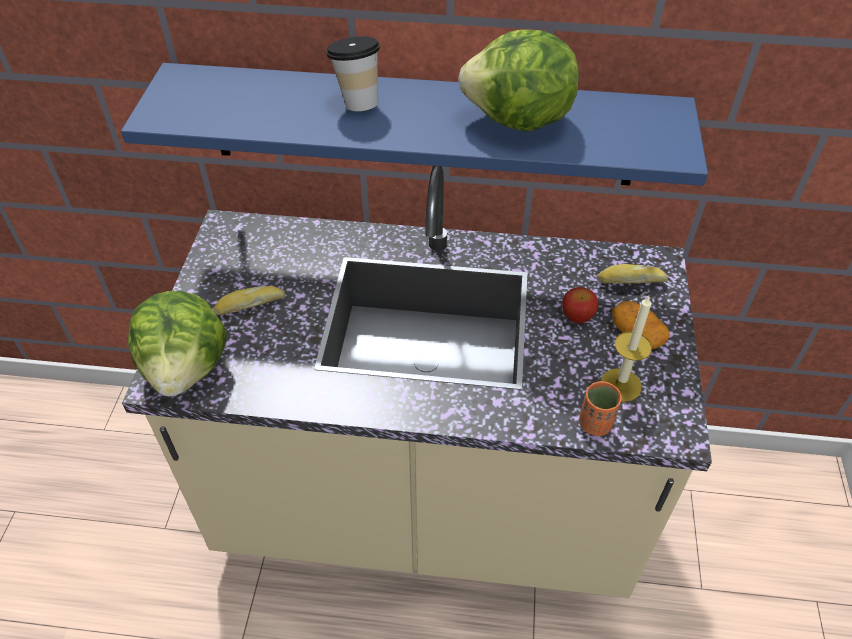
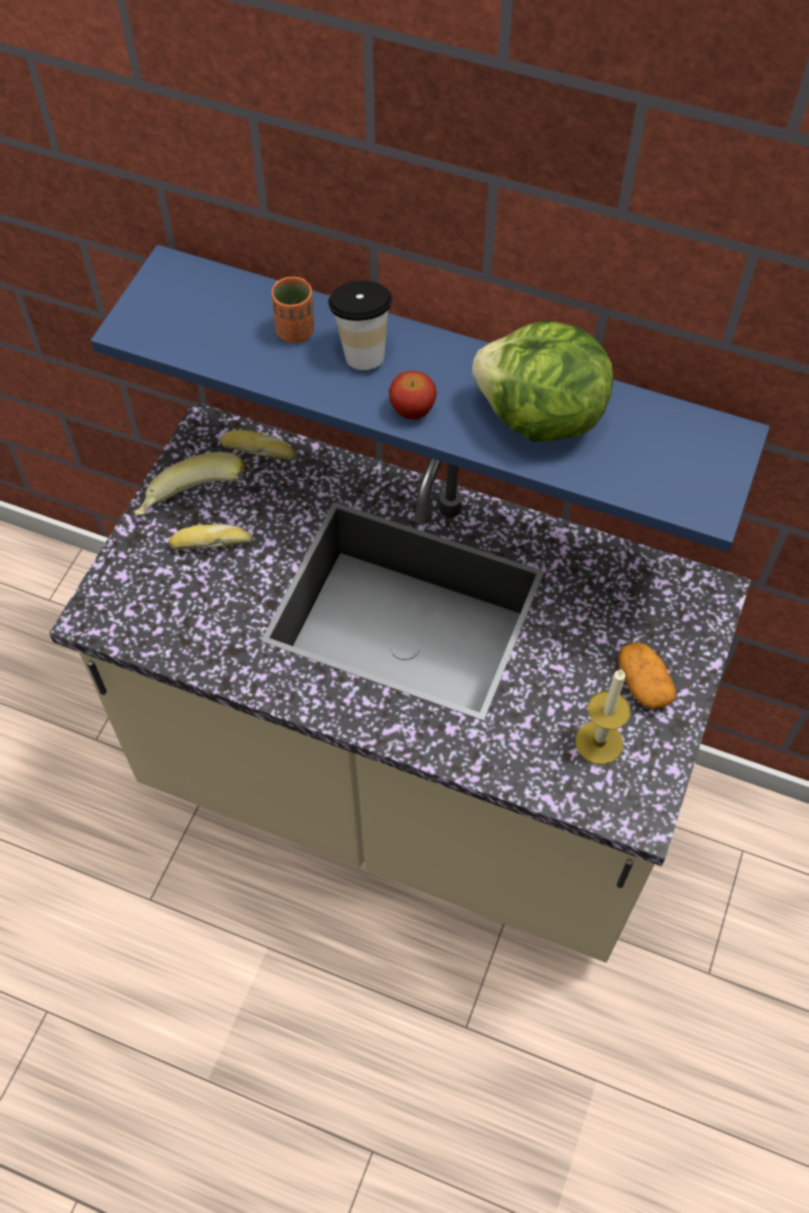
camera: 15 degrees right, 10 degrees up
(187, 368) = (125, 607): lettuce -> none
(228, 281) = (193, 505): none -> banana
(577, 316) = (582, 644): apple -> apple (412, 410)
(595, 423) = (551, 782): orange cup -> orange cup (295, 331)
(630, 280) = (665, 610): bread -> bread (259, 450)

